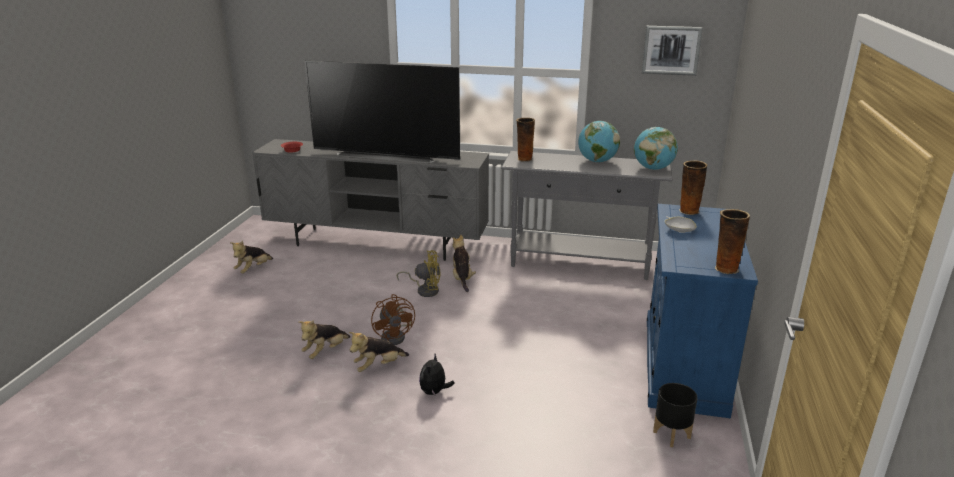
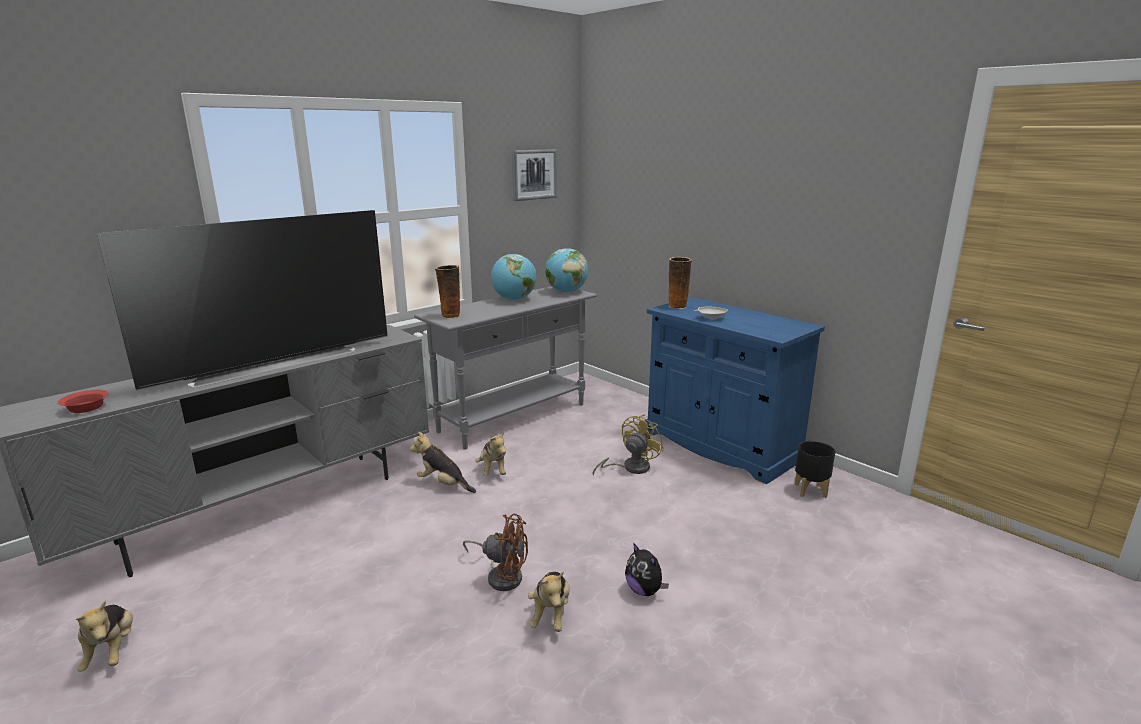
camera: 55 degrees left, 5 degrees down
(325, 351) = (464, 651): plush toy -> plush toy (493, 470)
(425, 290) = (430, 516): yellow fan -> yellow fan (630, 468)
(725, 268) = (797, 327): vase -> none

